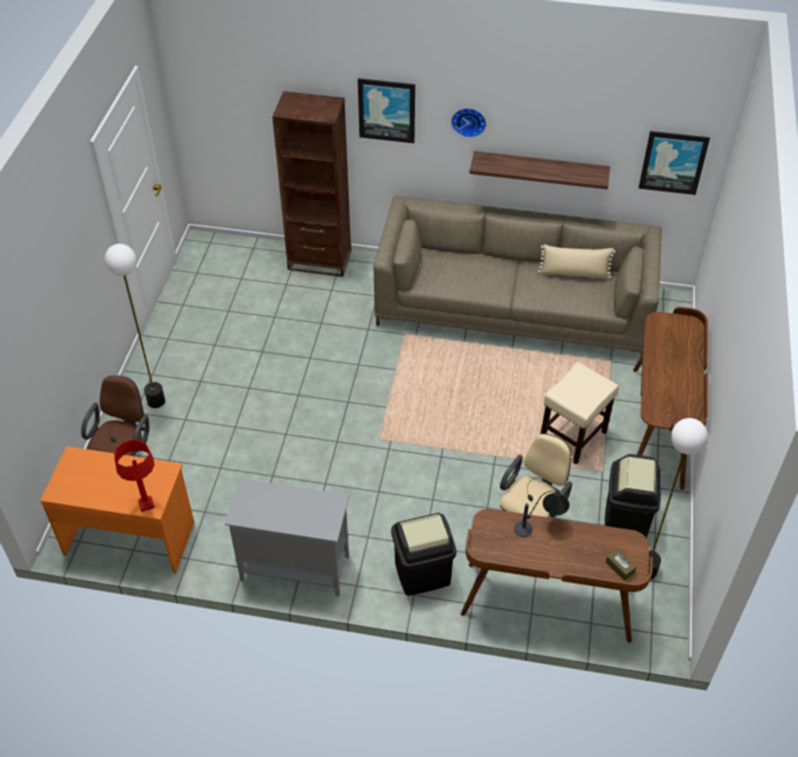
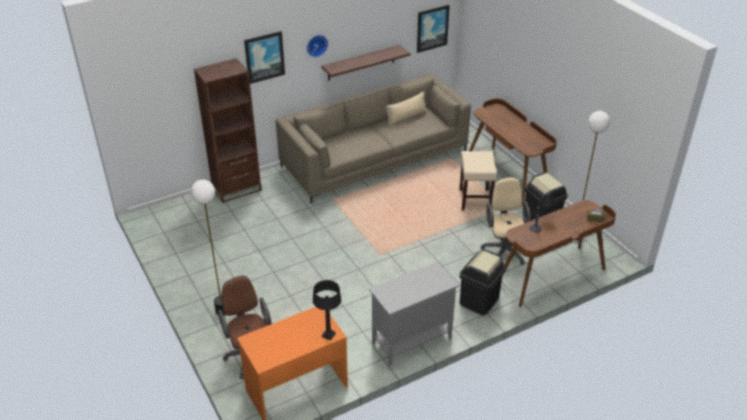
camera: 40 degrees left, 10 degrees down
(146, 504) = (328, 335): red table lamp -> black table lamp

